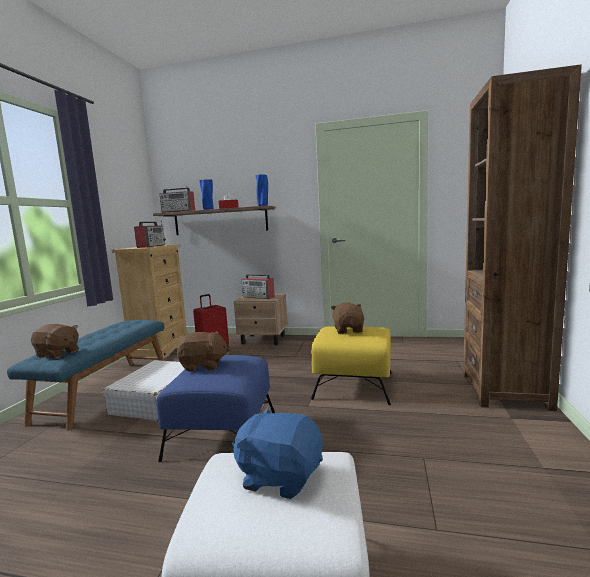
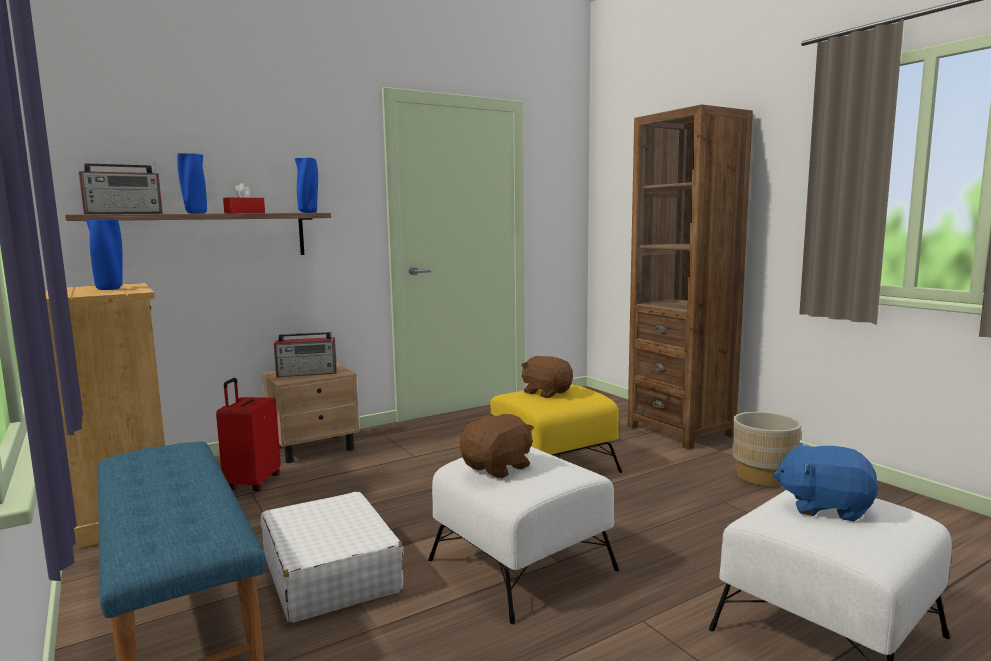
camera: 45 degrees left, 0 degrees up
(57, 354) = (179, 532): brown plush toy -> none
(151, 246) = (110, 289): radio -> blue vase
(223, 434) = (521, 564): blue ottoman -> white ottoman
(280, 476) = (824, 507): blue plush toy -> blue plush toy turned 45 degrees clockwise
(507, 455) = (763, 477): none -> beige planter

